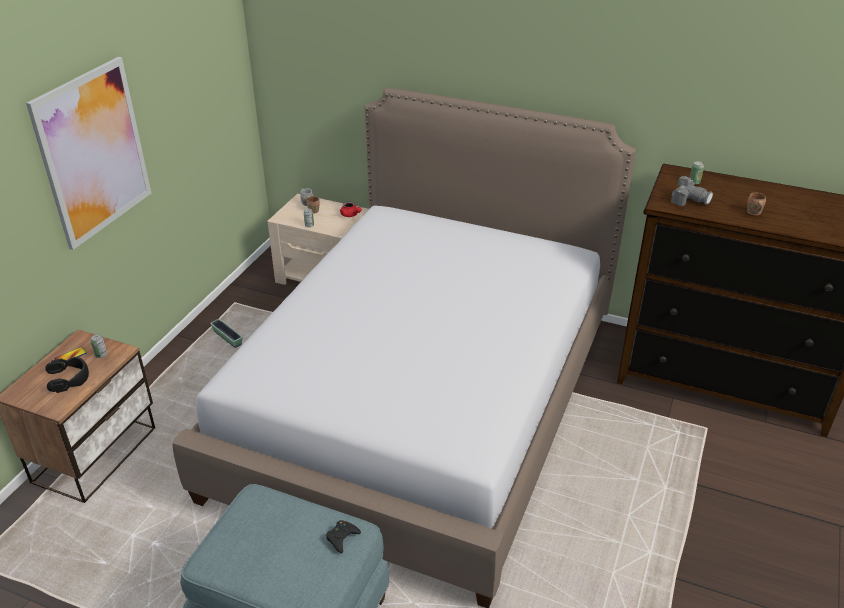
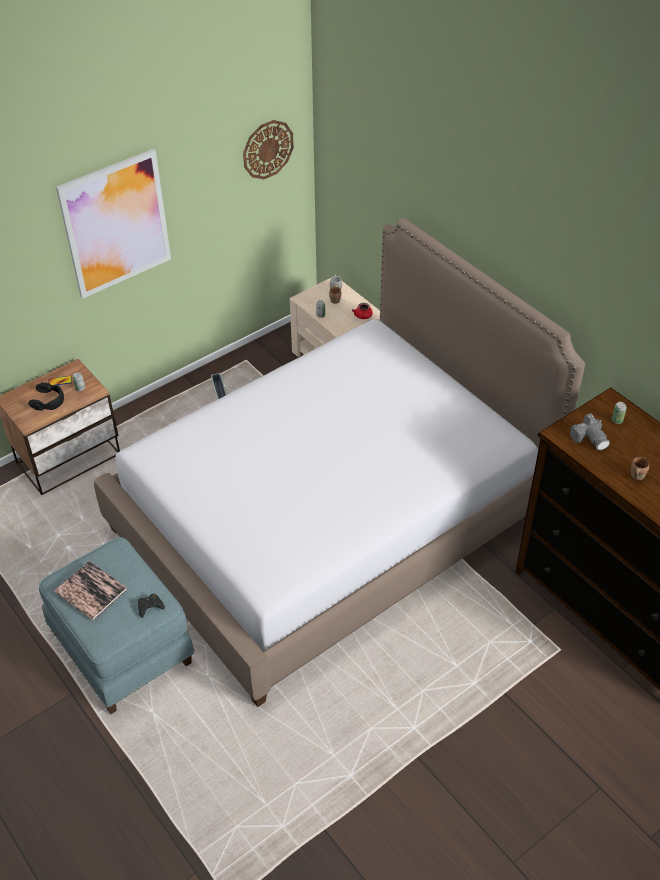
camera: 30 degrees right, 10 degrees up
(216, 63) = (267, 149): none -> wall clock
(259, 552) = (91, 591): none -> book

